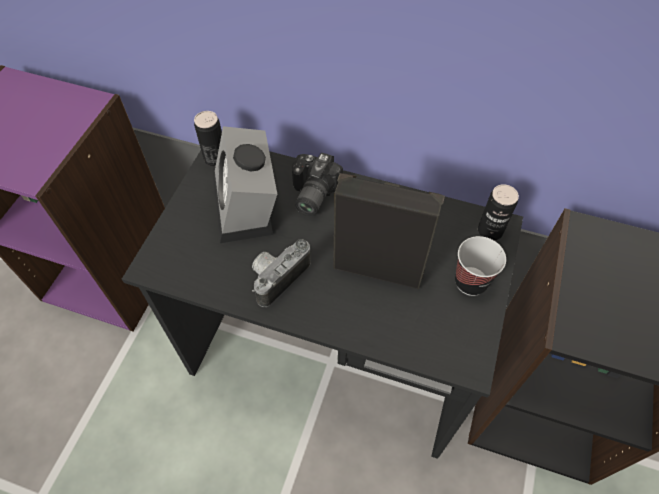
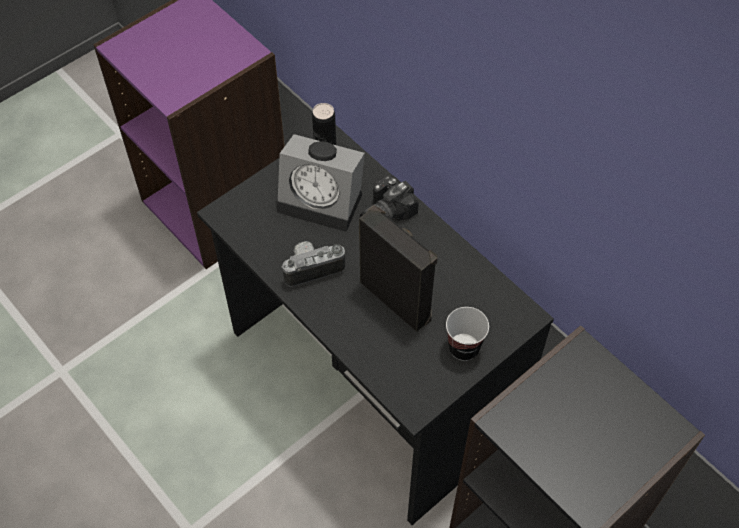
camera: 30 degrees right, 0 degrees up
(247, 208) = (324, 200): alarm clock -> alarm clock turned 90 degrees counterclockwise
(490, 231) = (513, 316): can -> none

